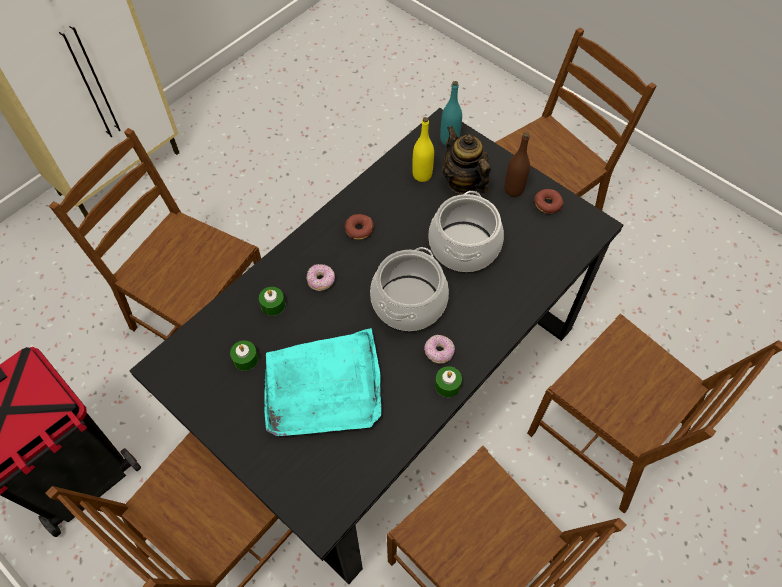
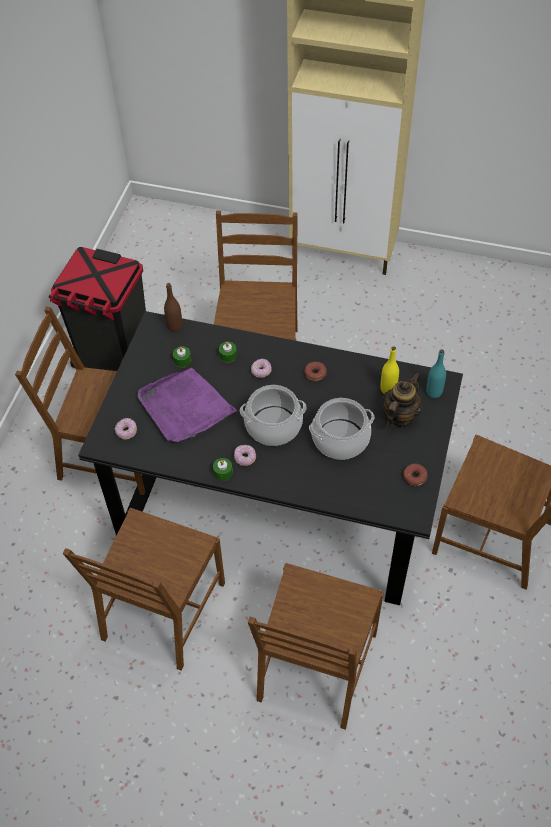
camera: 65 degrees right, 5 degrees down
(319, 476) = (126, 431): none -> donut
(323, 387) = (185, 407): turquoise tray -> purple tray
(513, 189) = (414, 450): brown bottle -> brown bottle (175, 326)

